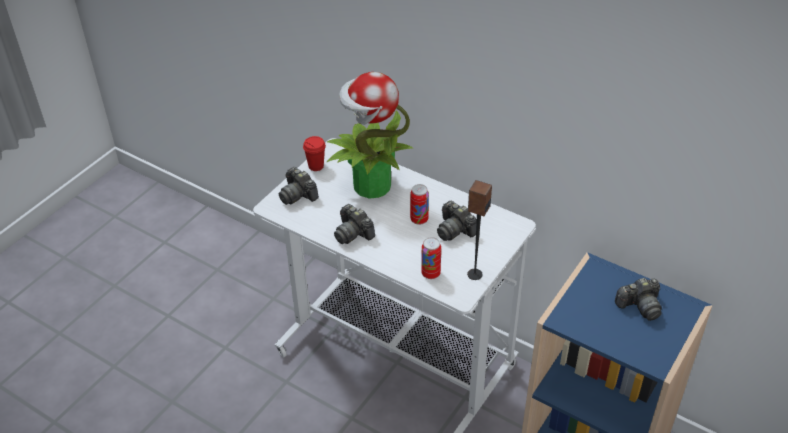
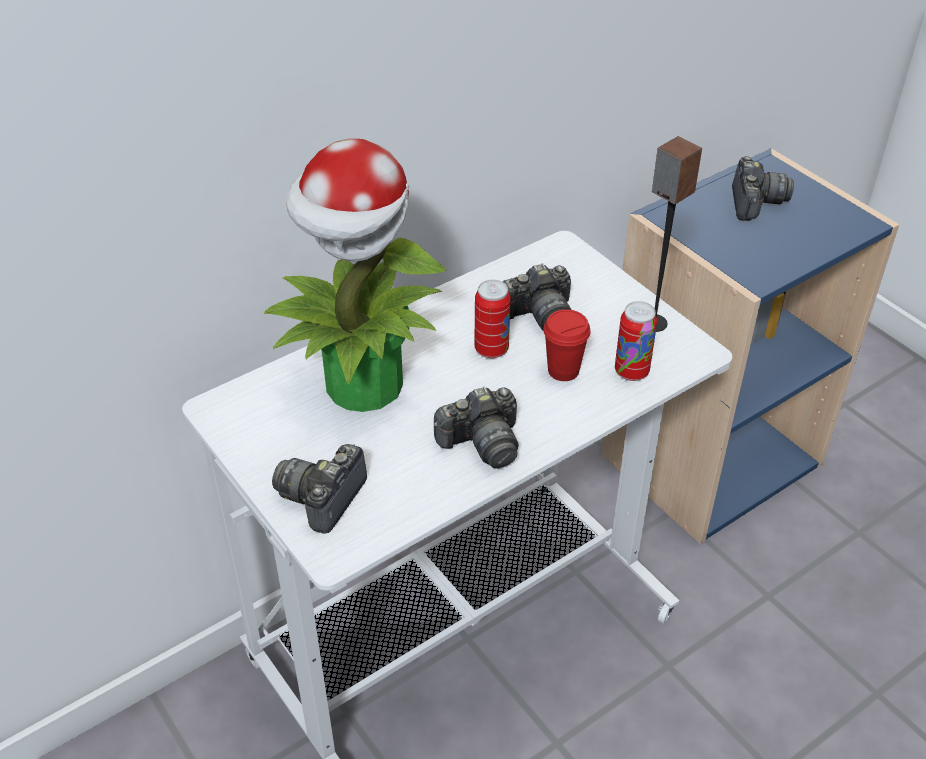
camera: 70 degrees left, 0 degrees up
(298, 195) = (323, 498): camera -> camera turned 135 degrees clockwise
(316, 166) = (253, 449): red cup -> red cup (563, 370)

